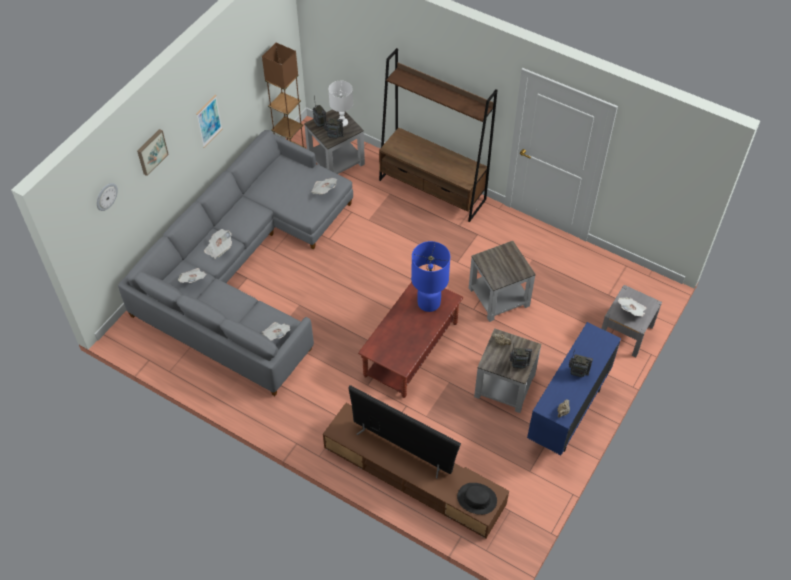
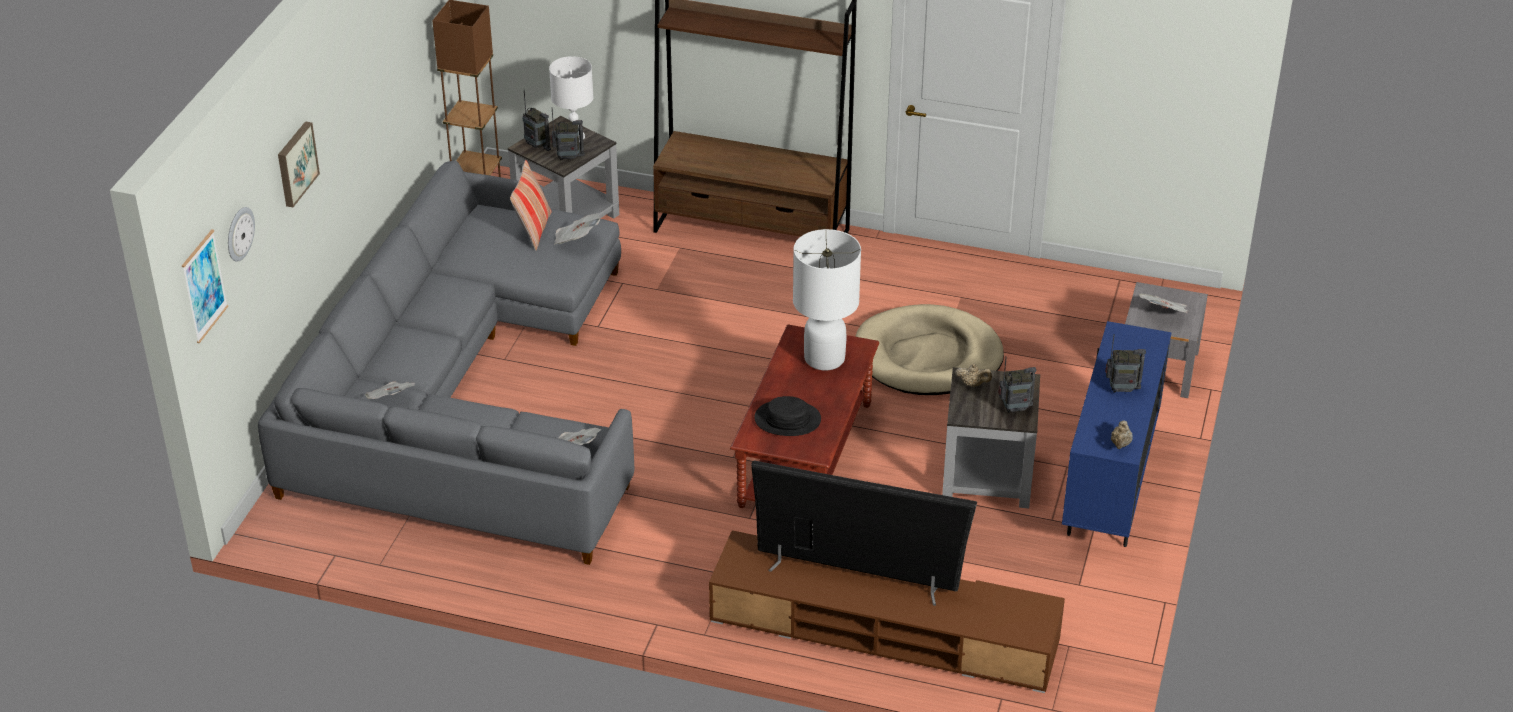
camera: 15 degrees left, 15 degrees down
(209, 121) = (366, 129): picture -> picture (204, 286)
(219, 248) = (420, 349): newspaper -> none
(303, 179) = (533, 230): none -> pillow
(429, 303) = (825, 358): blue table lamp -> white table lamp
(477, 499) = (1015, 620): black hat -> black hat (787, 420)
(499, 297) = (928, 357): grey side table -> beige dog bed

